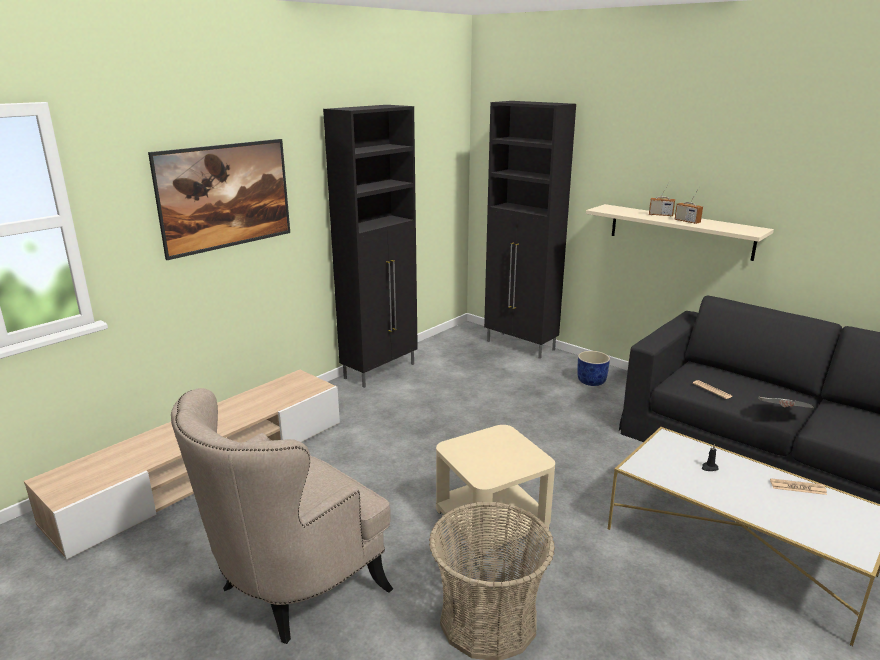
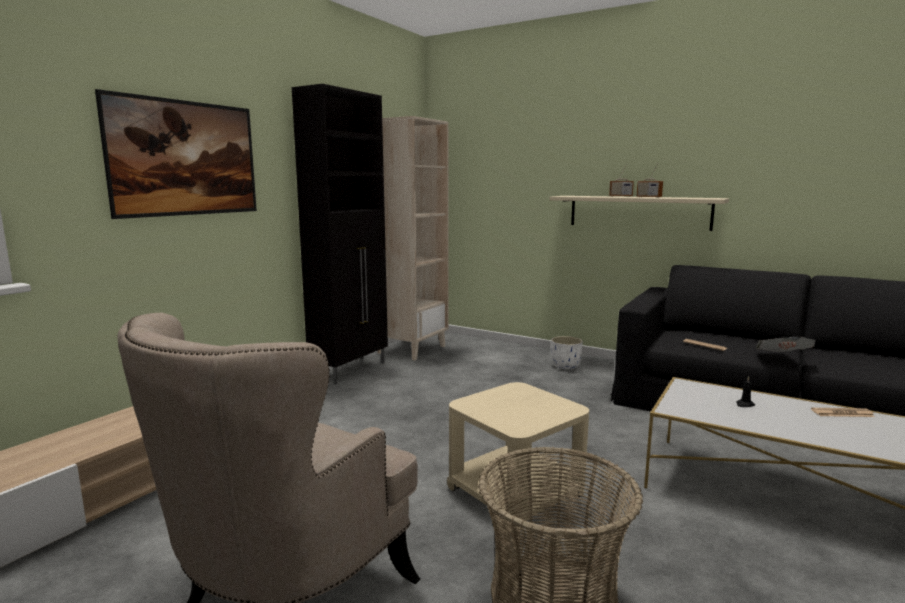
camera: 10 degrees left, 10 degrees down
(444, 348) = (412, 349): none -> beige bookcase
(521, 346) = (486, 344): black cabinet -> none
(592, 381) = (566, 366): blue planter -> white planter

